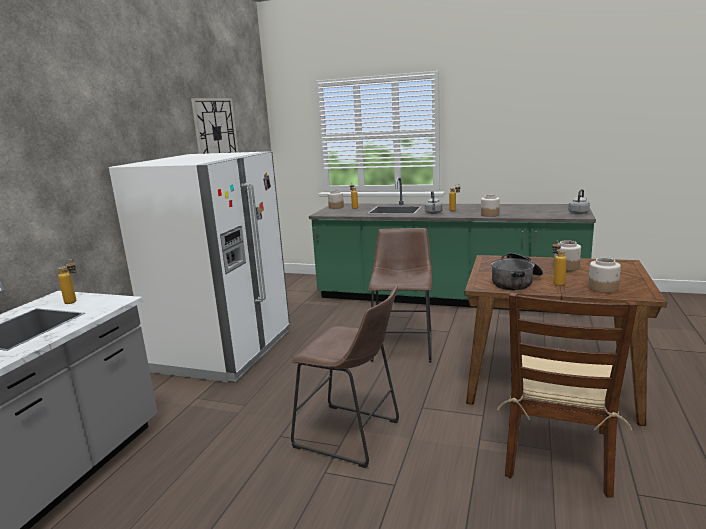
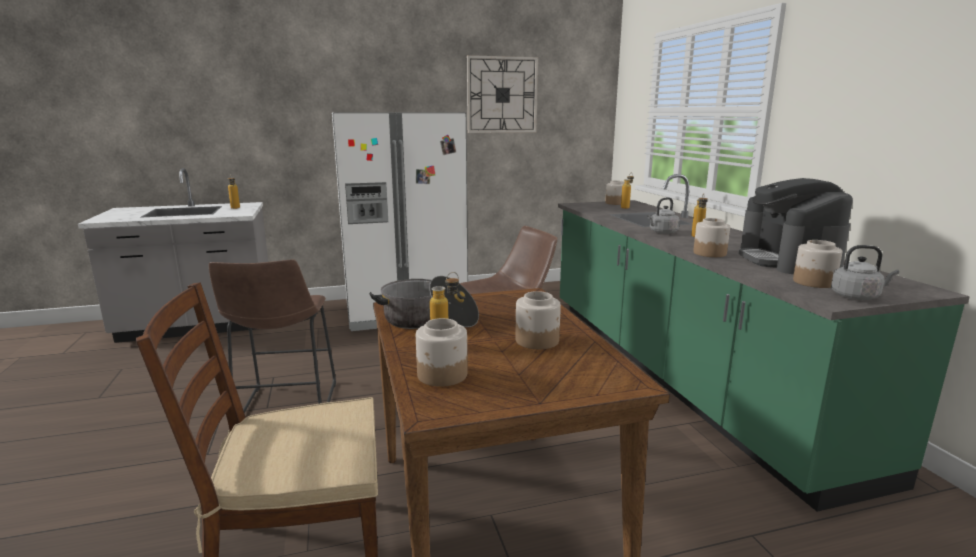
camera: 55 degrees right, 0 degrees up
(517, 209) = (788, 260): none -> coffee machine
(554, 213) = (813, 282): none -> jar

